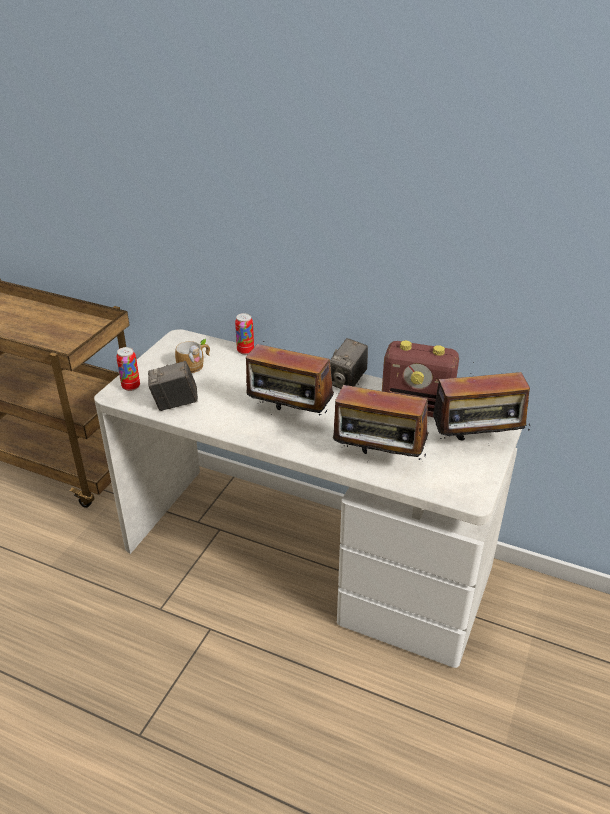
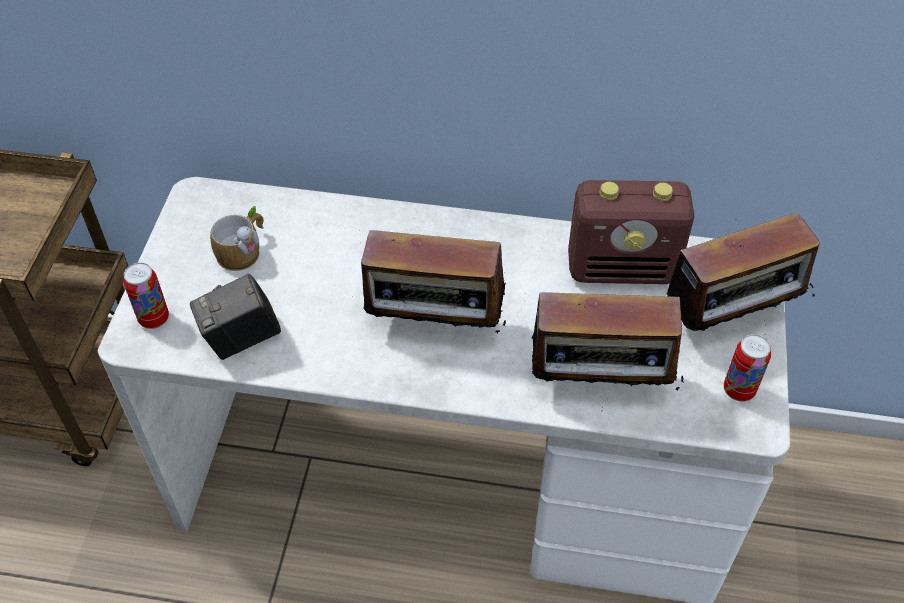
camera: 15 degrees left, 15 degrees up
(245, 351) = (317, 204): can -> can (739, 390)
(347, 382) = (501, 238): camera -> none

